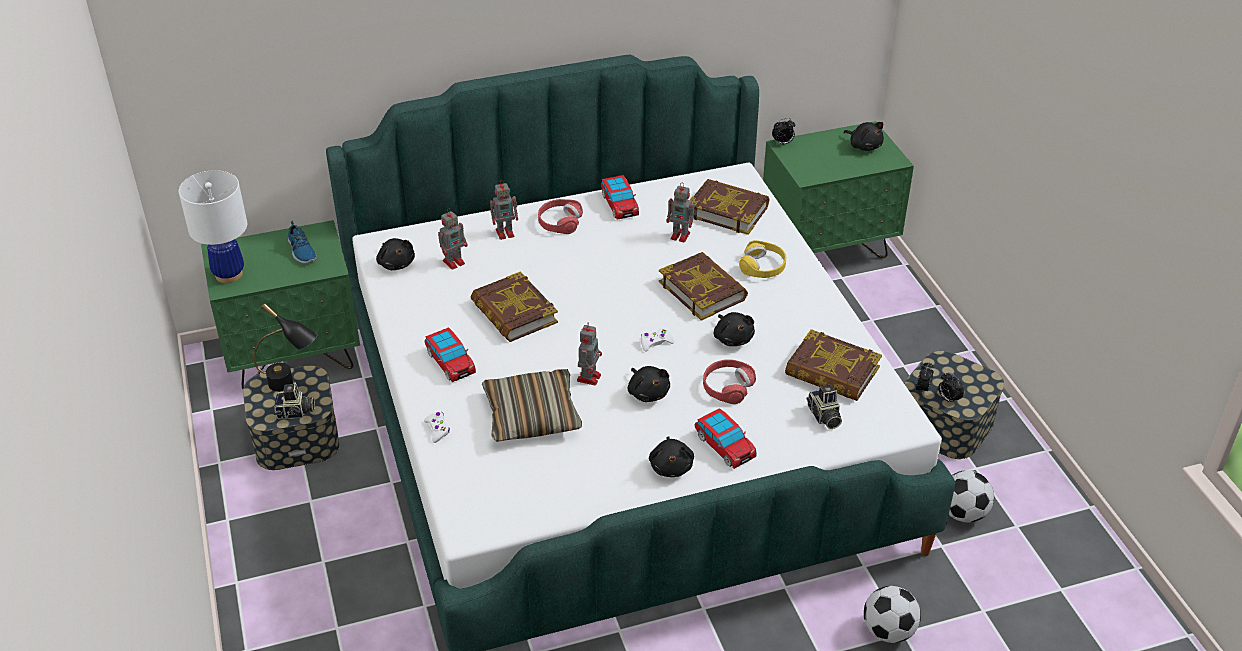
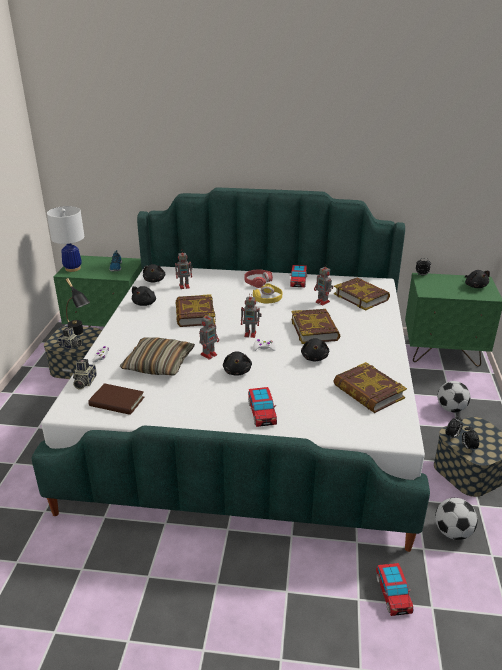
camera: 25 degrees right, 10 degrees down
(450, 362) = (139, 328): toy car -> toy car (393, 593)
(506, 233) = (224, 280): toy robot -> toy robot (251, 334)
(525, 493) = (117, 402): none -> brown book
(671, 466) = (217, 414): black plush toy -> black plush toy (145, 303)
(727, 387) = (290, 381): red headphones -> none
(763, 266) = (363, 327): yellow headphones -> yellow headphones (268, 299)
(823, 416) = (343, 415): camera -> camera (84, 382)
(888, 631) = (347, 594): football -> football (451, 409)

